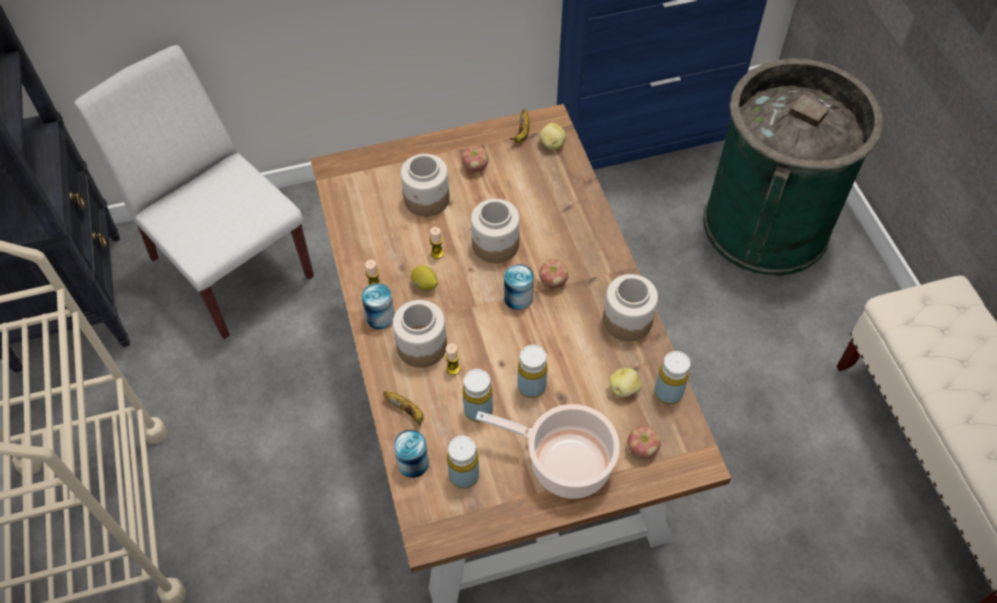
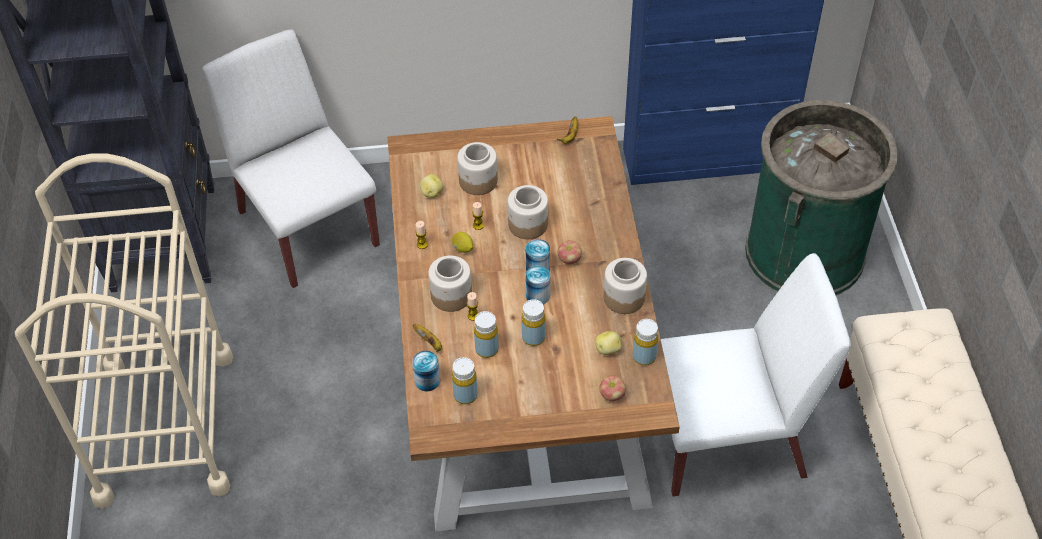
camera: 10 degrees right, 5 degrees down
(380, 317) = (422, 269): can -> can (538, 295)
(475, 167) = (524, 160): apple -> none
(552, 144) = (594, 149): potato -> potato (431, 193)
(564, 462) = (547, 397): cooking pot -> none
(736, 447) = (729, 440): none -> white chair

